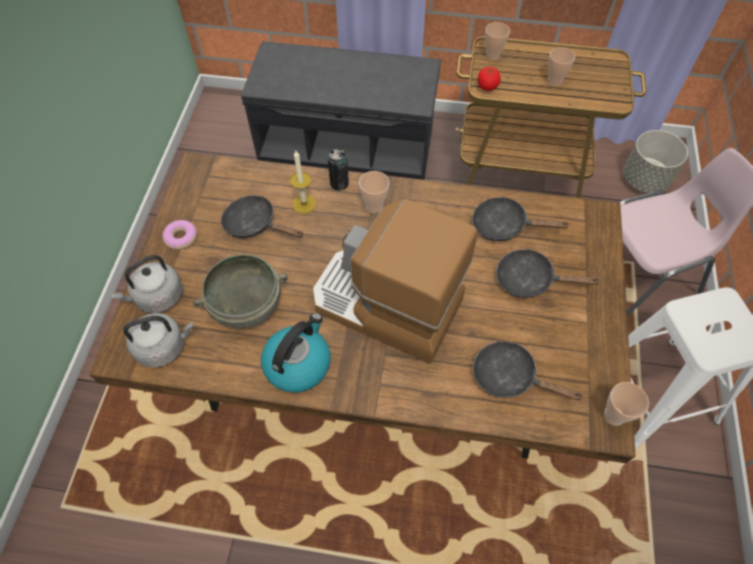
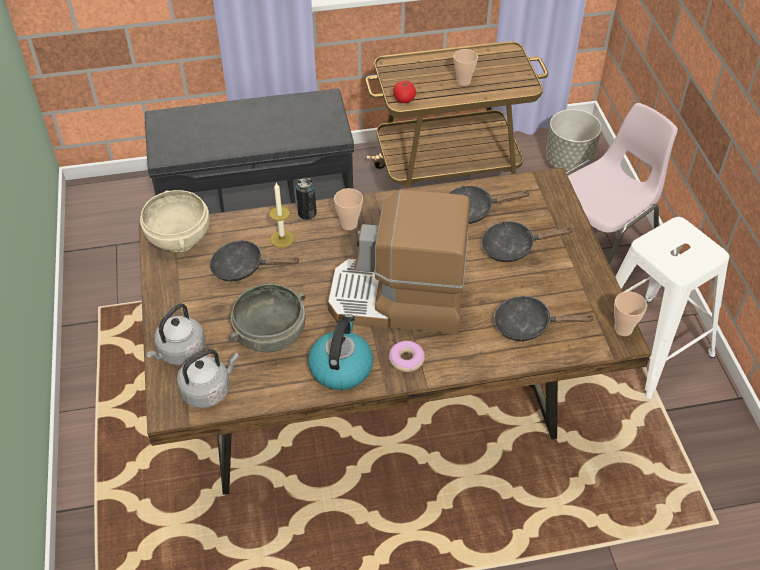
camera: 20 degrees left, 10 degrees down
(181, 238) = (177, 297): donut -> donut (406, 359)
(212, 177) = (180, 238): none -> beige bowl
(492, 56) = (397, 71): cup -> none

